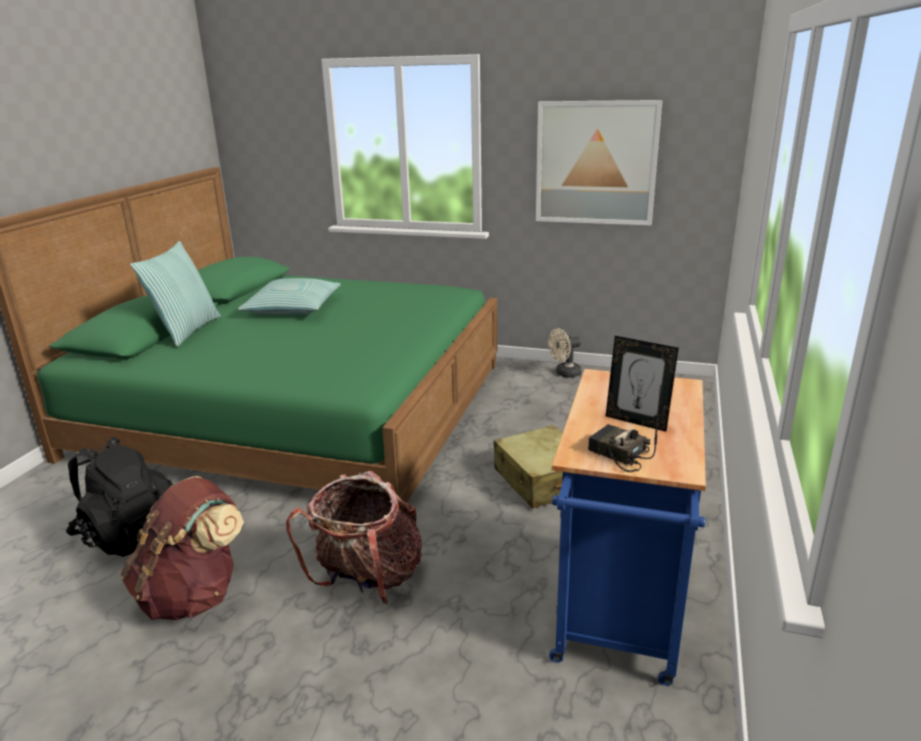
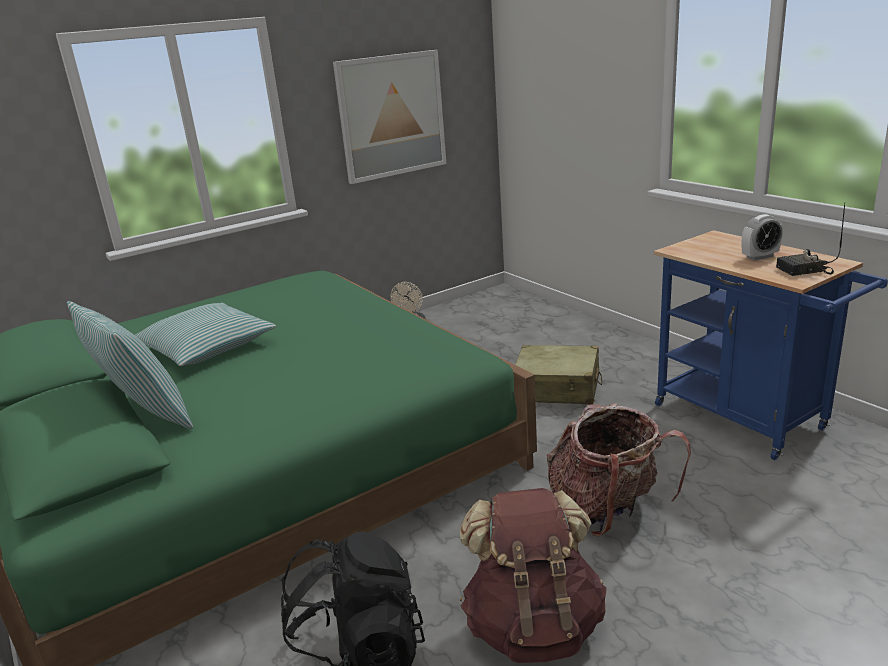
camera: 50 degrees left, 0 degrees up
(637, 421) = (759, 257): picture frame -> alarm clock

